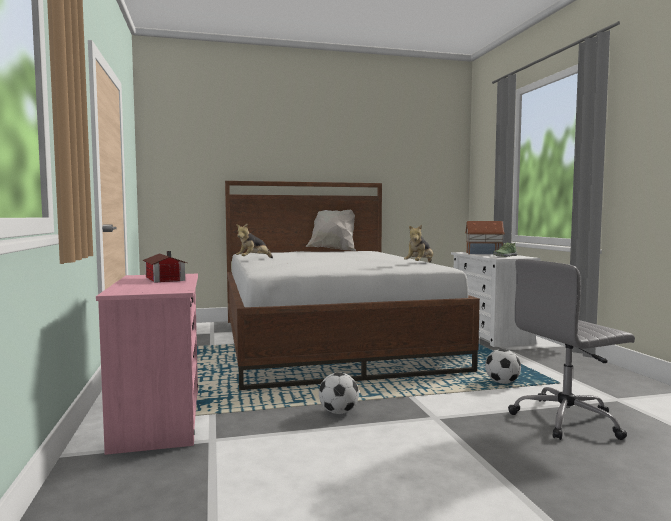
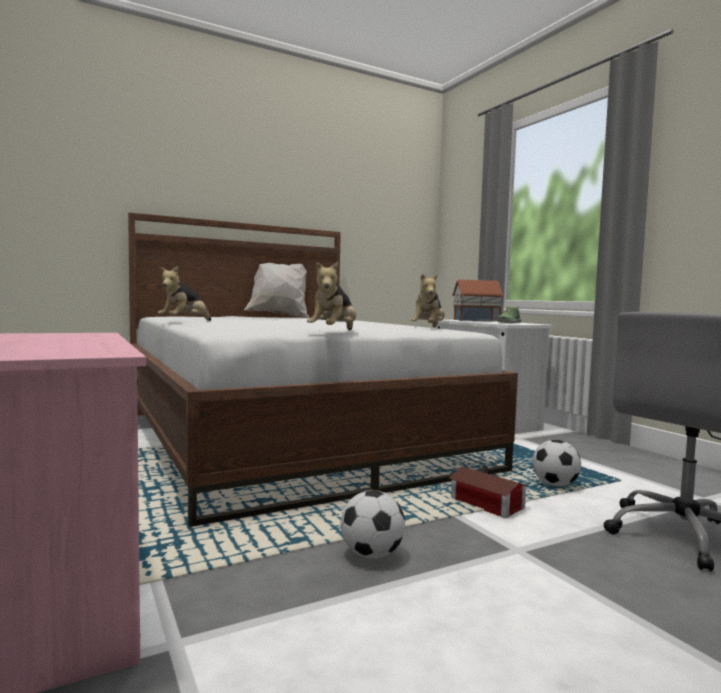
camera: 15 degrees left, 0 degrees up
(163, 279) = (59, 338): toy house -> toy house (488, 504)
(335, 270) = (334, 332): none -> plush toy

